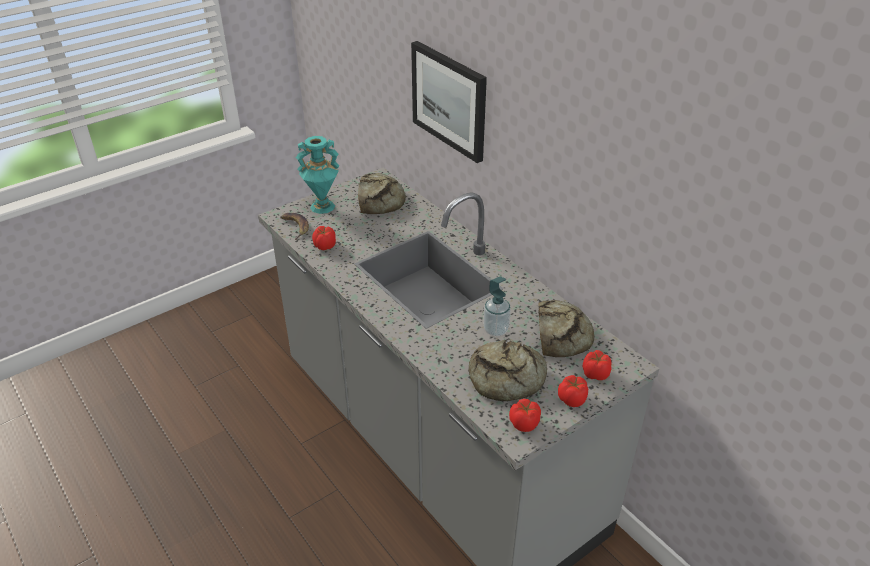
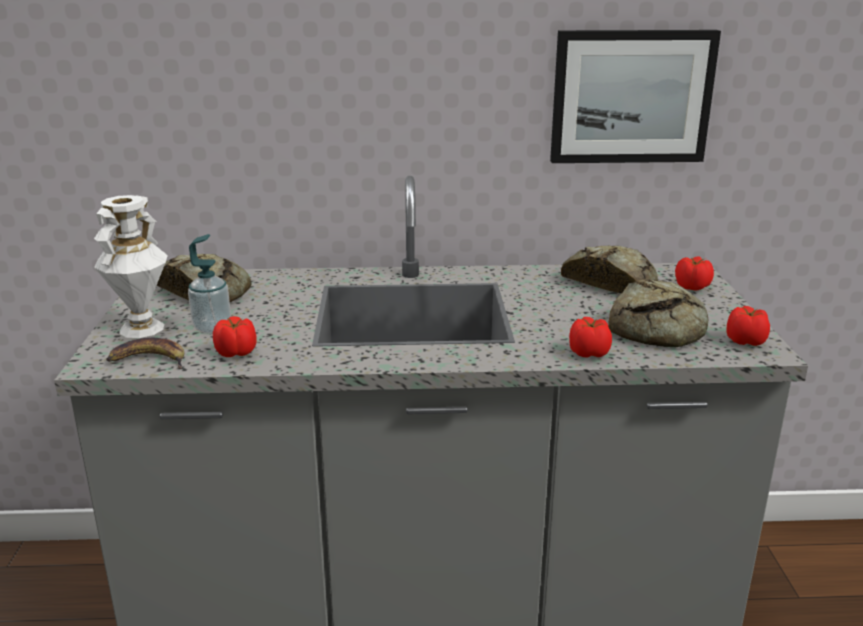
camera: 55 degrees left, 15 degrees down
(322, 207) = (142, 329): turquoise vase -> white vase
(449, 100) = (286, 87): picture -> picture (631, 97)
(495, 330) = (566, 307): soap dispenser -> soap dispenser (212, 328)
(572, 399) = (723, 308): tomato -> tomato (588, 353)

